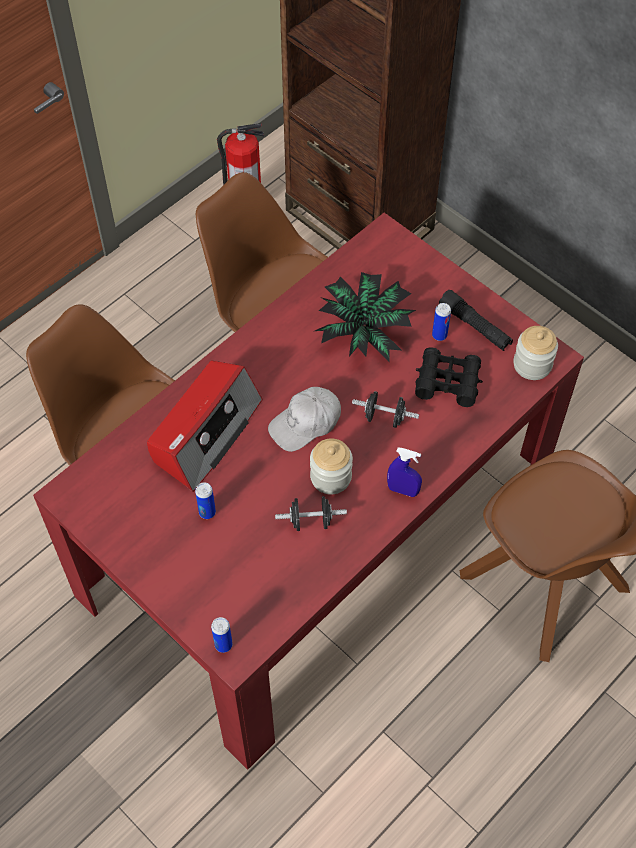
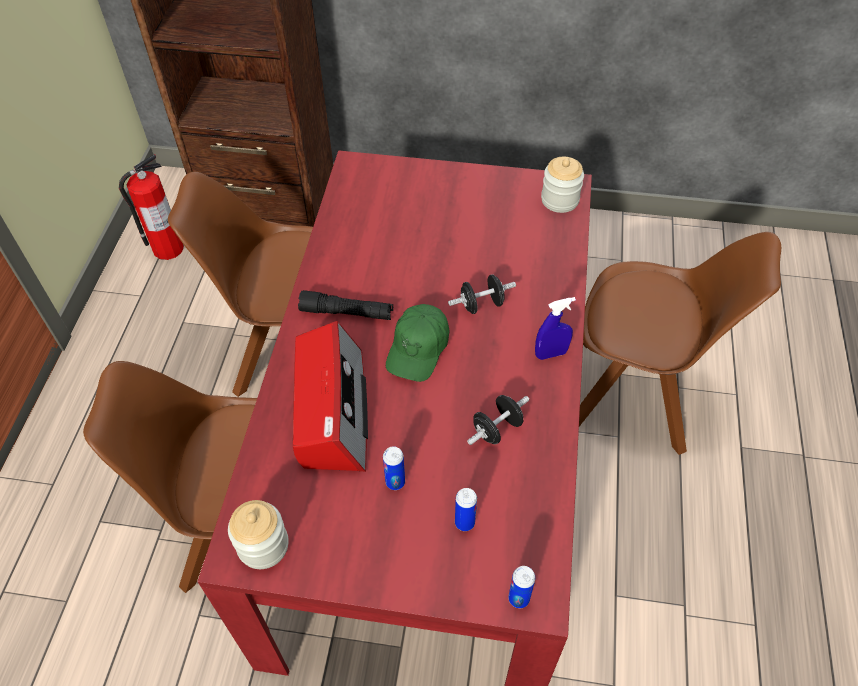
camera: 35 degrees left, 5 degrees down
(305, 423) = (418, 348): white cap -> green cap
(331, 477) = (480, 380): jar -> jar (263, 545)
(364, 330) = (402, 245): potted plant -> none
(439, 335) = (468, 217): can -> can (464, 522)
(447, 382) = (507, 248): black binoculars -> none
(475, 326) = (489, 195): black flashlight -> black flashlight (347, 312)

